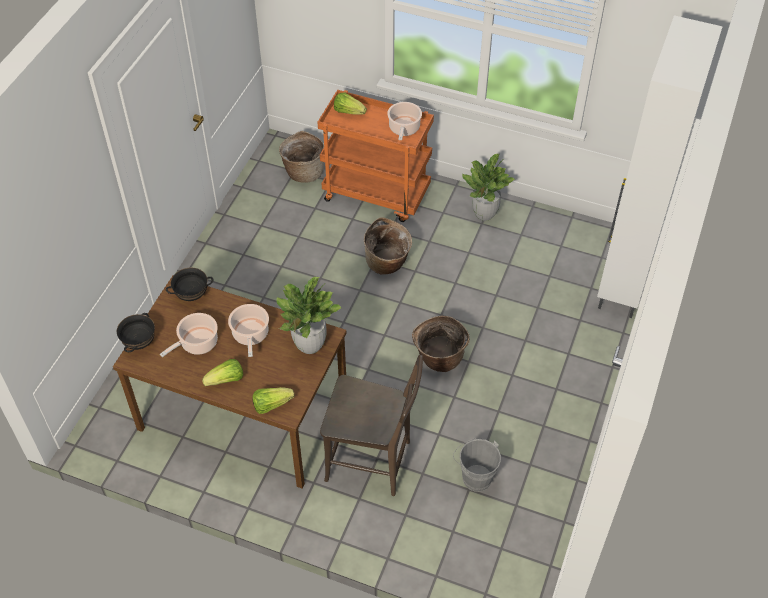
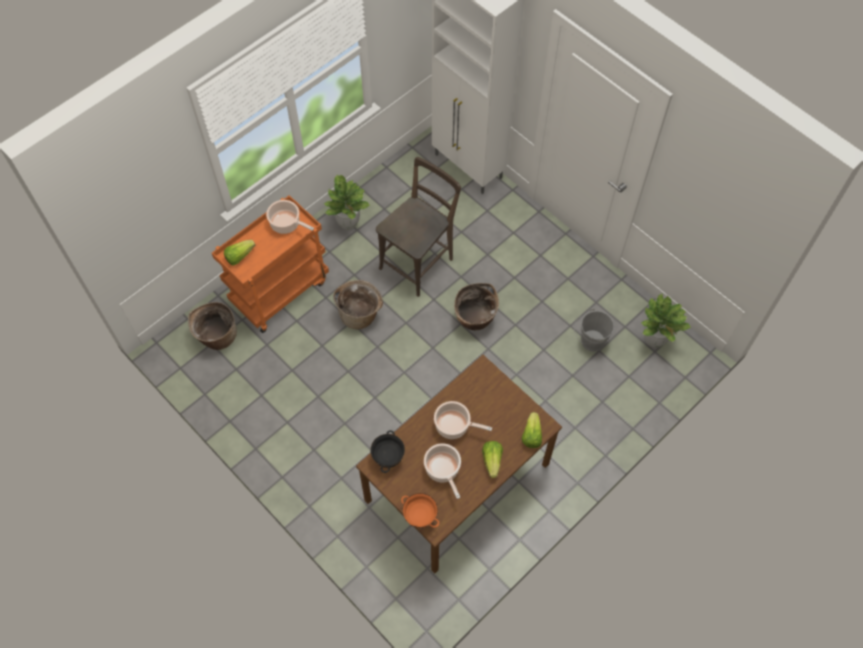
camera: 65 degrees left, 10 degrees up
(139, 343) = (419, 516): black bowl -> orange bowl
(309, 345) = (486, 386): potted plant -> potted plant (654, 340)
(373, 462) = (547, 404): brown chair -> brown chair (419, 261)

